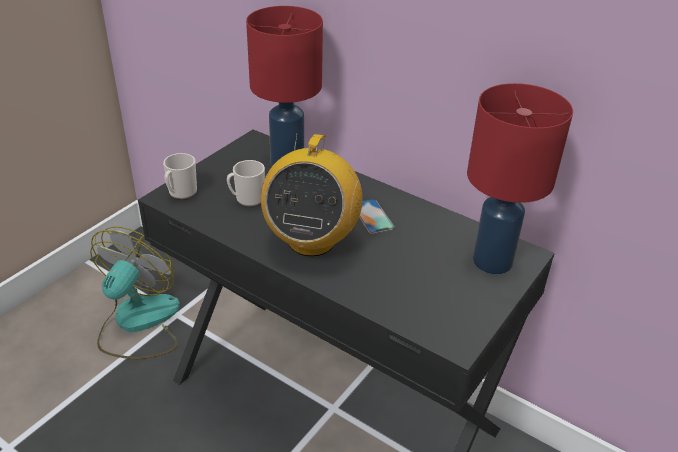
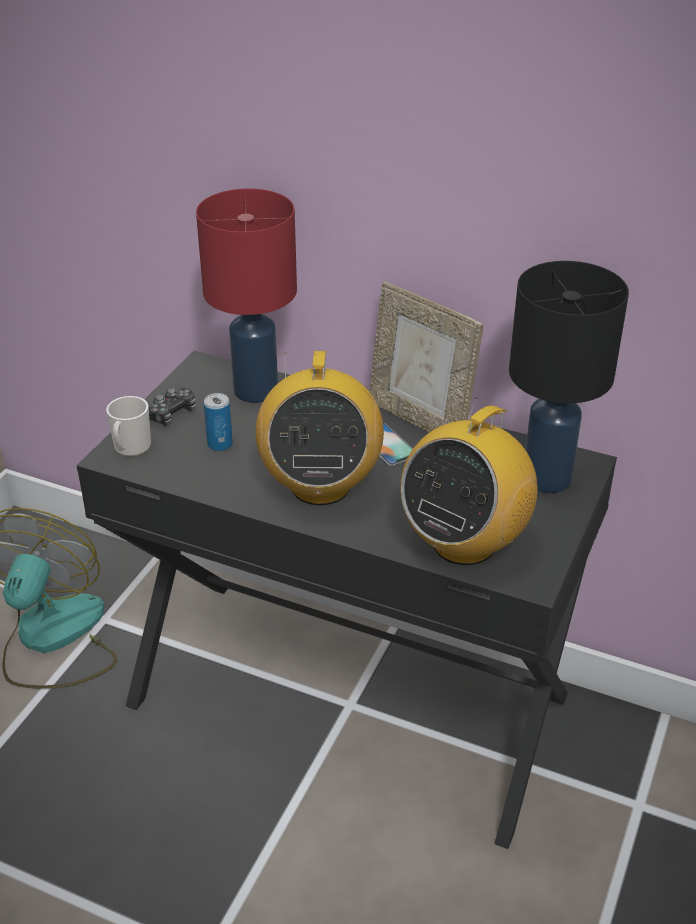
camera: 10 degrees left, 0 degrees up
(218, 173) = (170, 415): none -> game controller
(247, 199) = (220, 444): mug -> can
(404, 202) = (420, 420): none -> picture frame
(410, 303) = (464, 542): none -> radio
(493, 260) = (547, 477): red table lamp -> black table lamp

